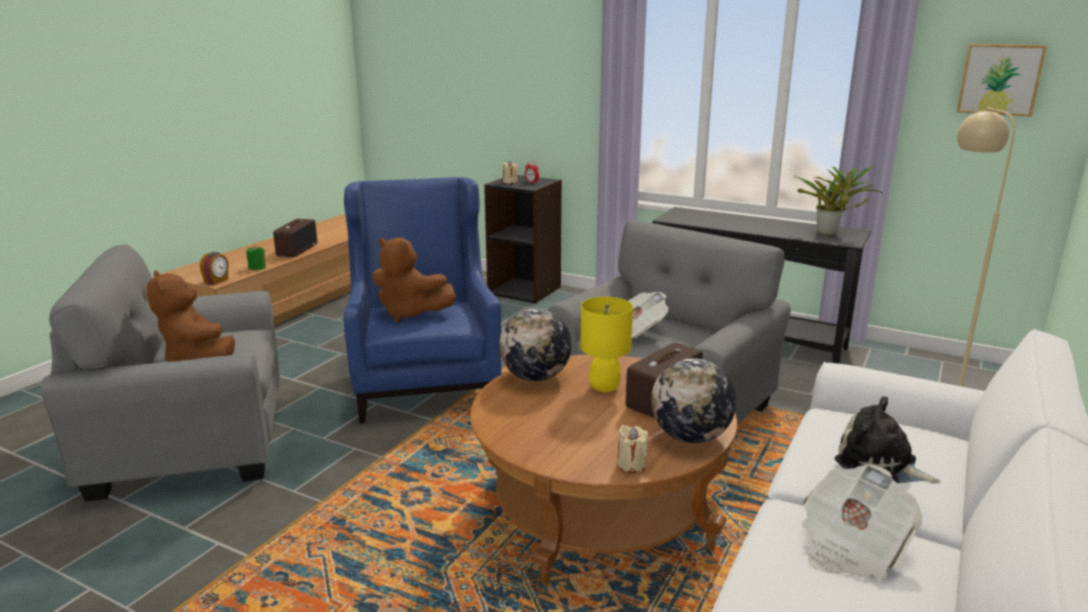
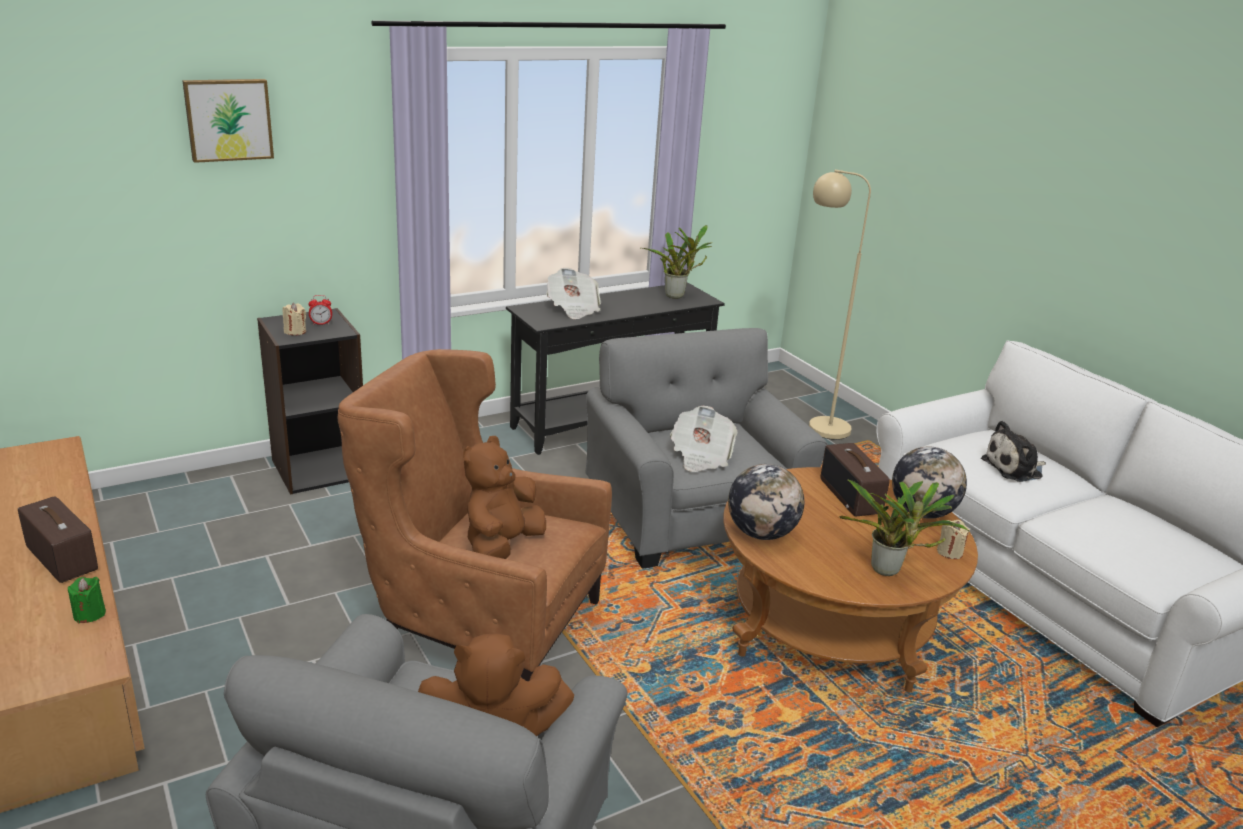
camera: 60 degrees left, 5 degrees up
(217, 281) = (93, 667): alarm clock -> none
(410, 314) = (501, 546): brown plush toy -> brown plush toy turned 150 degrees clockwise
(425, 382) = (479, 624): blue armchair -> brown armchair
(549, 440) = (889, 571): none -> potted plant
(603, 388) = (810, 512): yellow table lamp -> none
(851, 547) = (1105, 522): newspaper -> newspaper (573, 308)
(1000, 79) = (753, 129): picture -> picture (228, 119)

